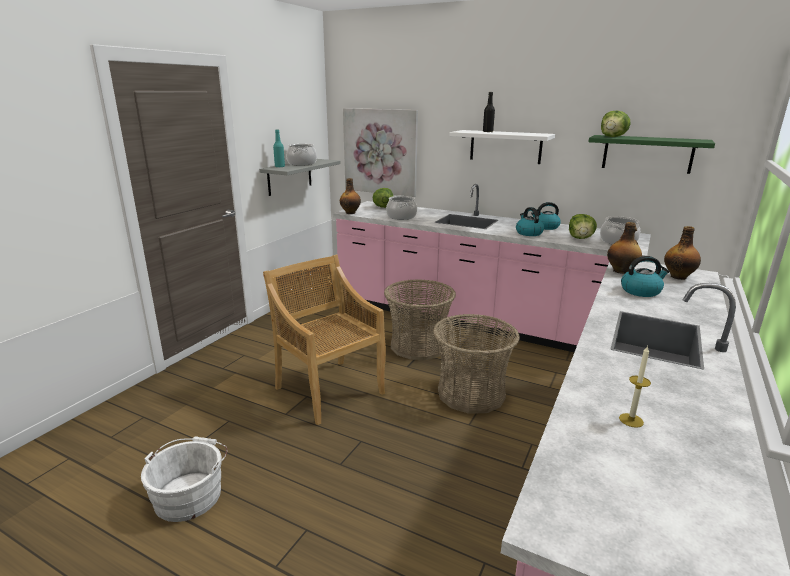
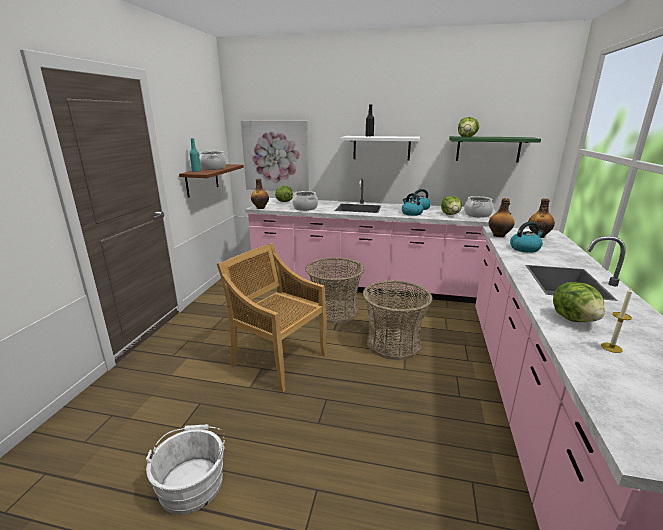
camera: 15 degrees left, 0 degrees up
(290, 176) = (202, 180): grey shelf -> brown shelf
(618, 382) = (575, 319): none -> lettuce

